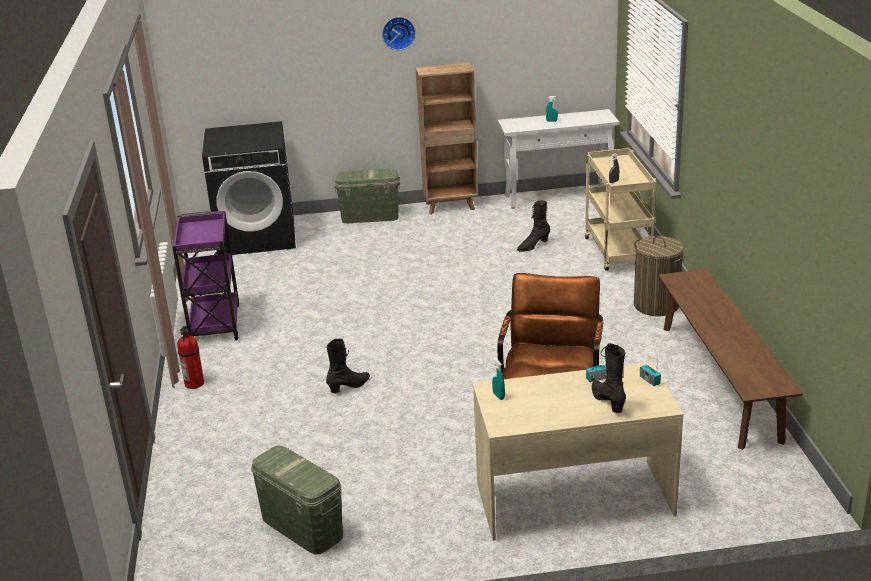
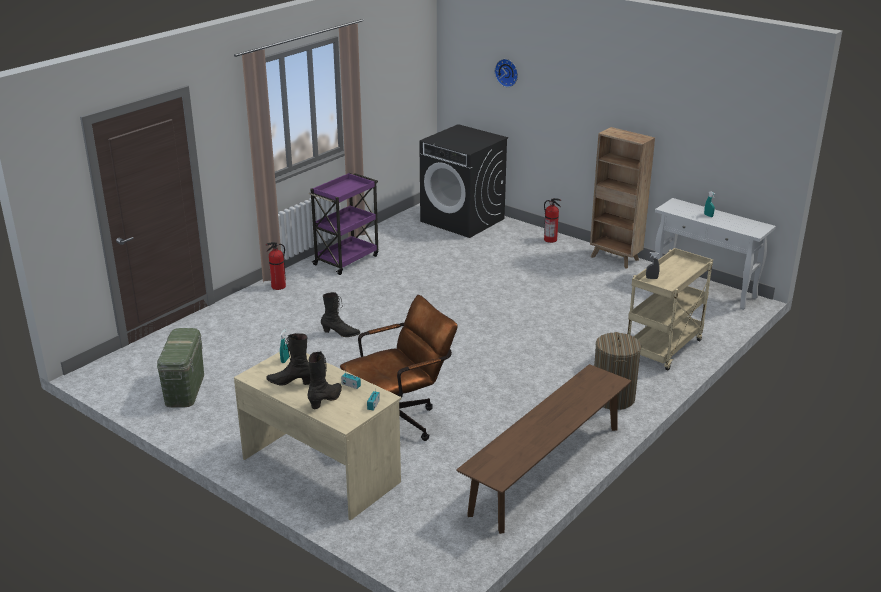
camera: 45 degrees right, 0 degrees up
(370, 216) = (551, 240): green storage box -> fire extinguisher
(398, 32) = (604, 92): wall clock -> wall clock (507, 72)
(533, 246) = (614, 312): black boot -> black boot (291, 382)

